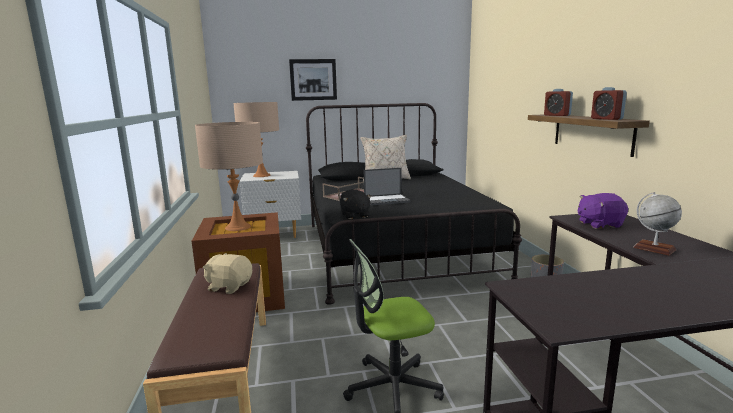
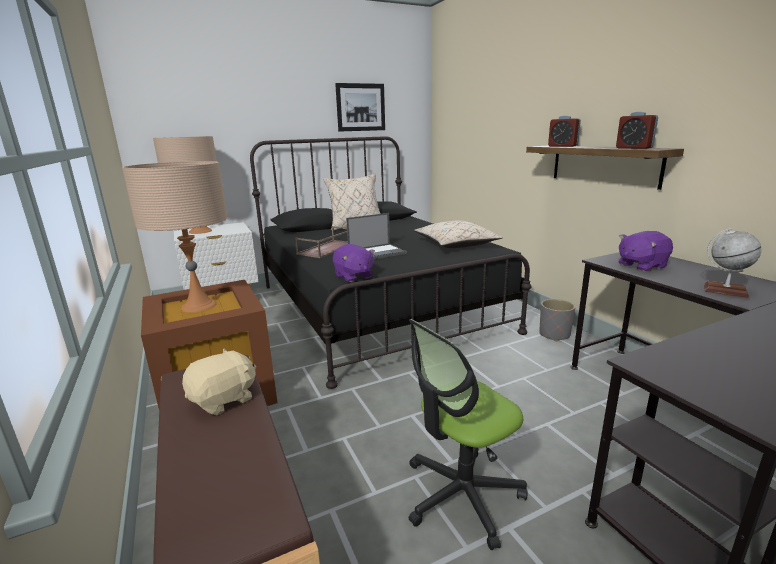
camera: 15 degrees left, 5 degrees up
(229, 286) = (224, 400): beige plush toy -> beige plush toy turned 135 degrees clockwise
(313, 79) = (254, 108): picture -> picture (361, 107)
(354, 215) = (353, 276): black plush toy -> purple plush toy
(458, 198) = (456, 245): none -> beige pillow

